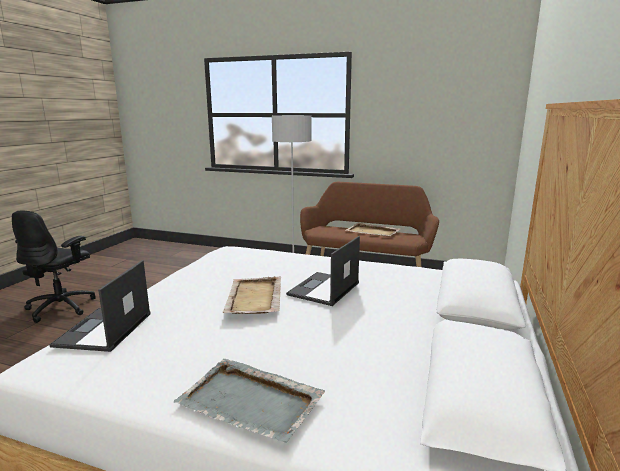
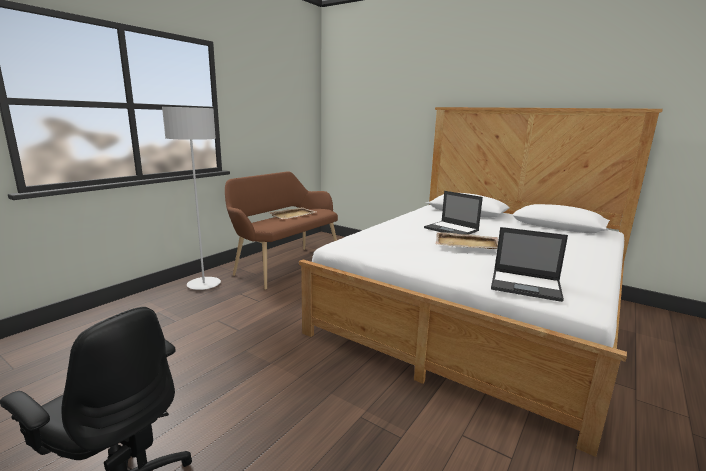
camera: 75 degrees left, 0 degrees up
(251, 402) = (587, 254): grey tray -> none

